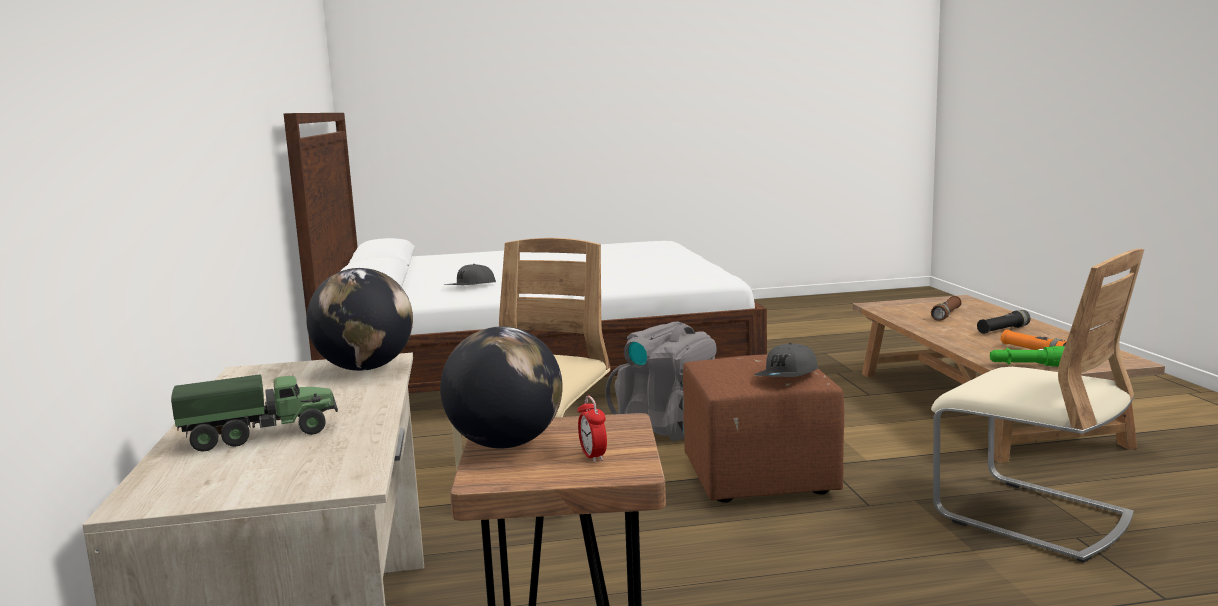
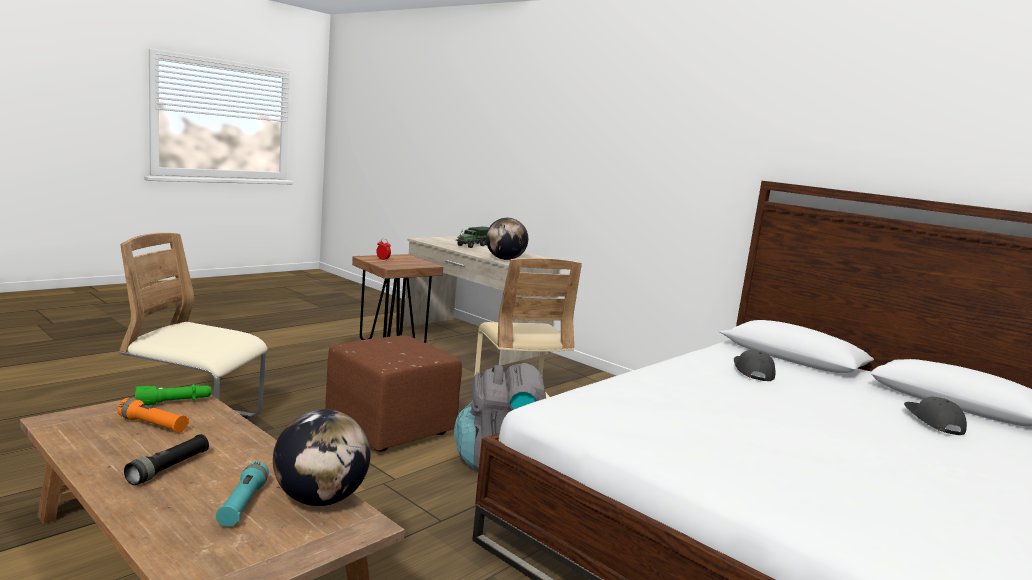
camera: 140 degrees right, 0 degrees up
(505, 444) = (417, 261): globe -> globe (320, 499)
(787, 375) = (369, 342): grey cap -> grey cap (932, 422)
(946, 315) = (243, 504): brown flashlight -> turquoise flashlight

